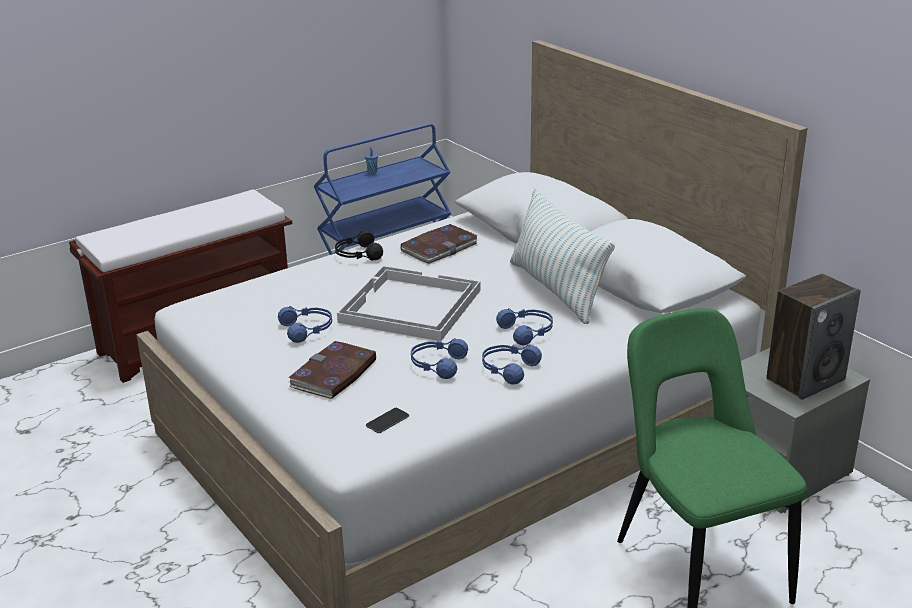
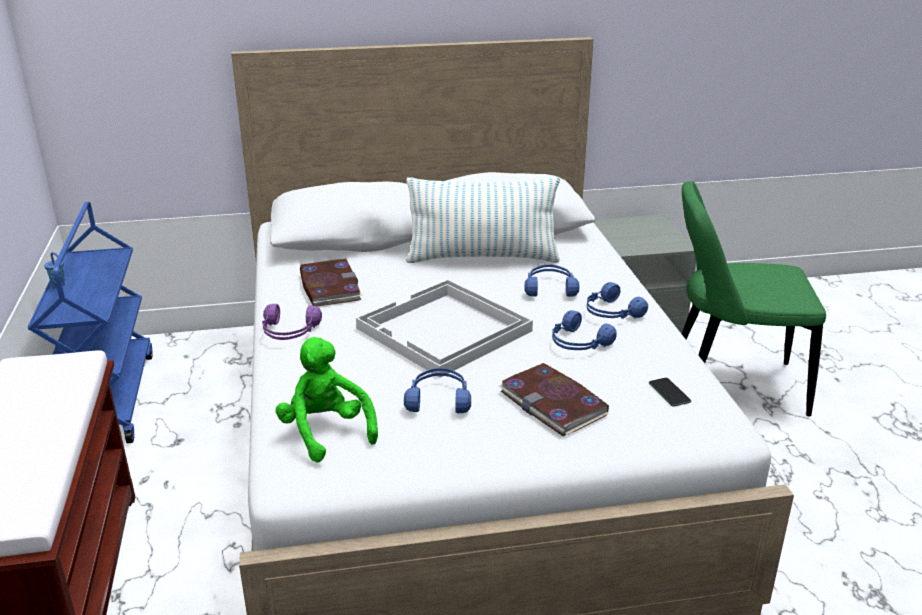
camera: 65 degrees left, 0 degrees up
(241, 303) = (326, 432): none -> green plush toy
(357, 255) = (289, 332): black headphones -> purple headphones
(805, 379) = (649, 231): speaker -> none

